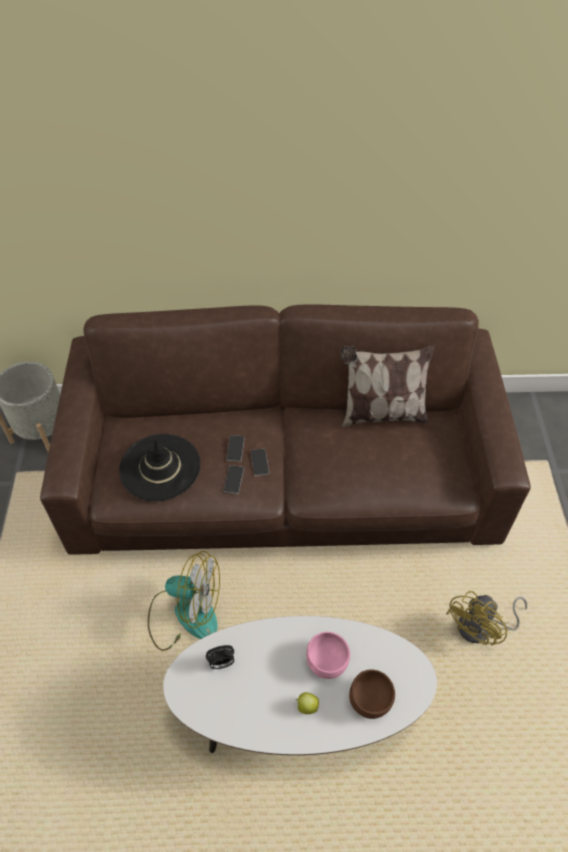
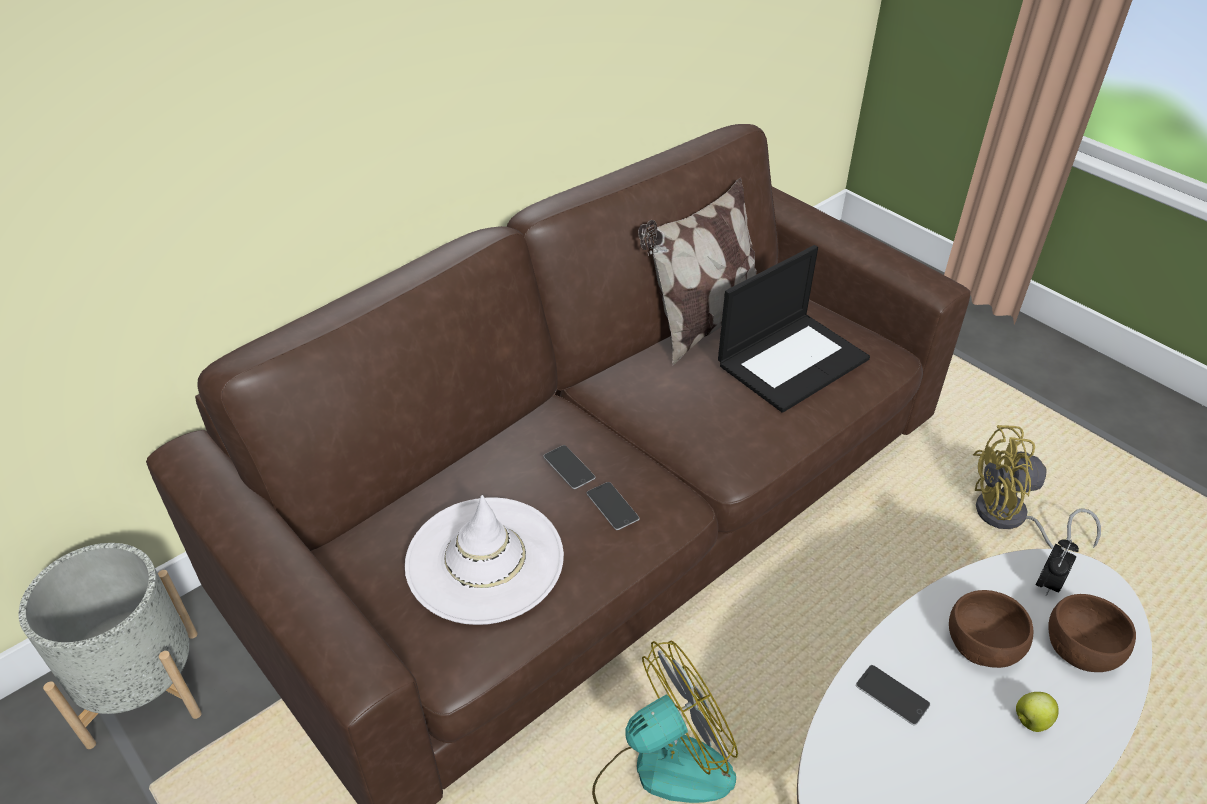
camera: 40 degrees left, 10 degrees down
(160, 467) = (484, 559): black hat -> white hat
(221, 662) = (867, 759): alarm clock -> alarm clock (1048, 584)
(259, 462) = (620, 464): phone -> phone (892, 695)
(327, 661) = (983, 644): pink bowl -> brown bowl
(398, 463) = (792, 360): none -> laptop
(481, 628) = (1010, 519): yellow fan -> yellow fan turned 90 degrees clockwise

